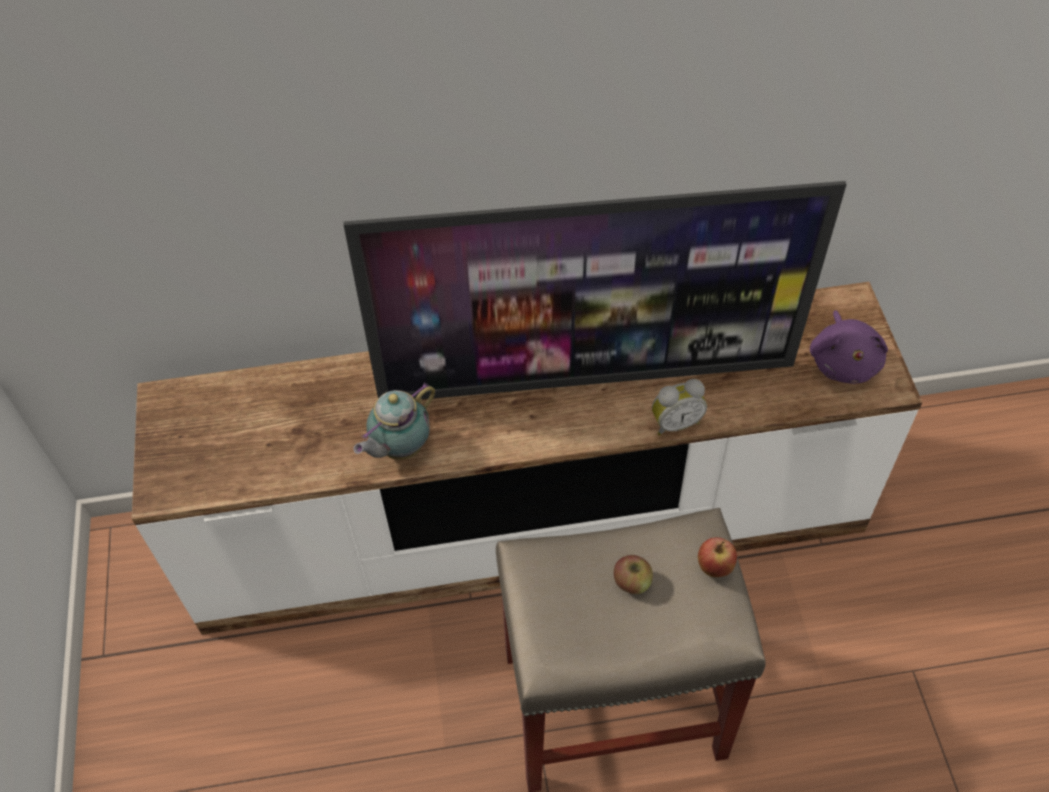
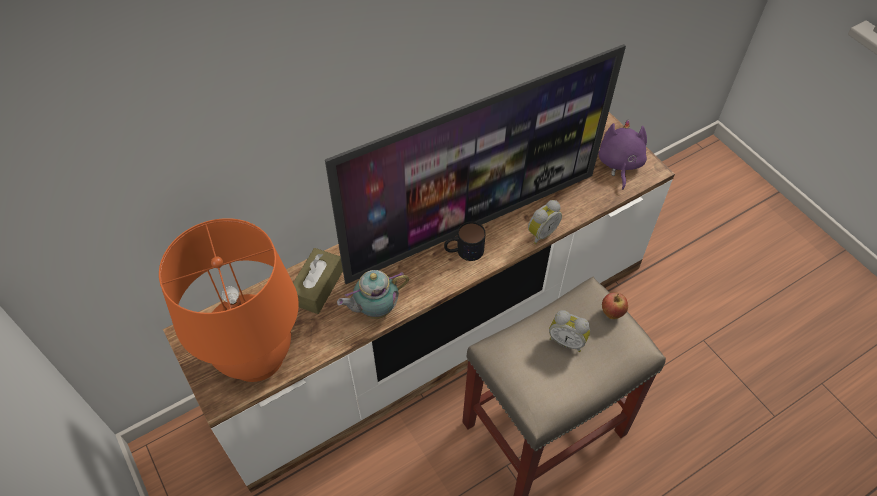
camera: 25 degrees left, 0 degrees up
(226, 456) = (256, 357): none -> orange table lamp
(343, 395) = (317, 287): none -> brown tissue box
(399, 449) = (375, 309): teapot -> teapot turned 45 degrees clockwise
(555, 411) = (463, 251): none -> mug
(632, 582) = (567, 340): apple -> alarm clock
(844, 362) = (619, 164): purple plush toy -> purple plush toy turned 150 degrees counterclockwise

